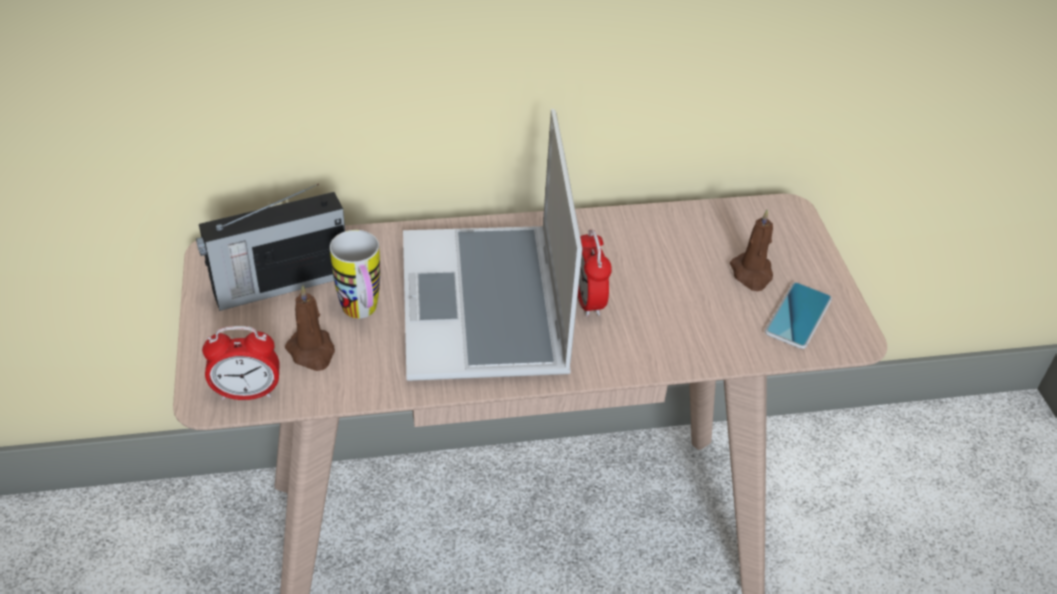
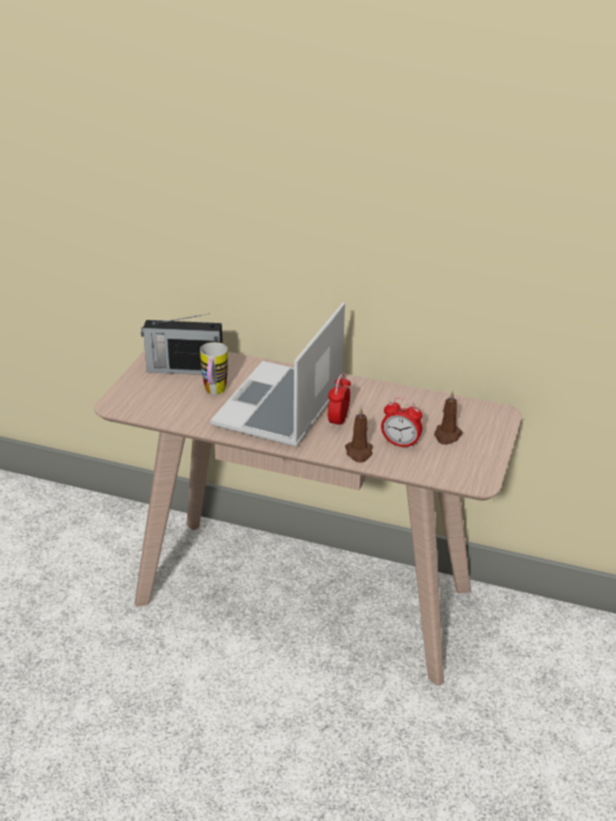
camera: 30 degrees right, 10 degrees down
(247, 393) = (132, 408): alarm clock -> alarm clock (400, 444)
(312, 352) = (176, 401): brown candle -> brown candle (359, 452)
(798, 316) = (455, 462): phone -> none

